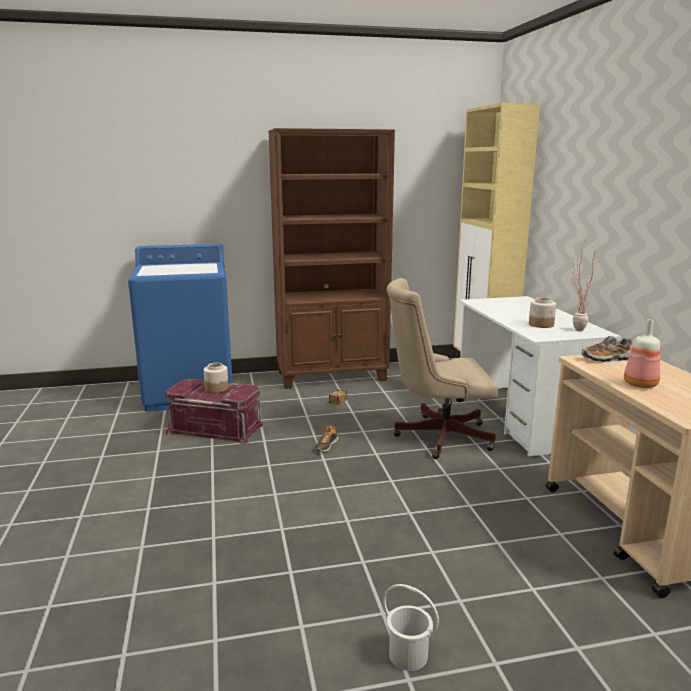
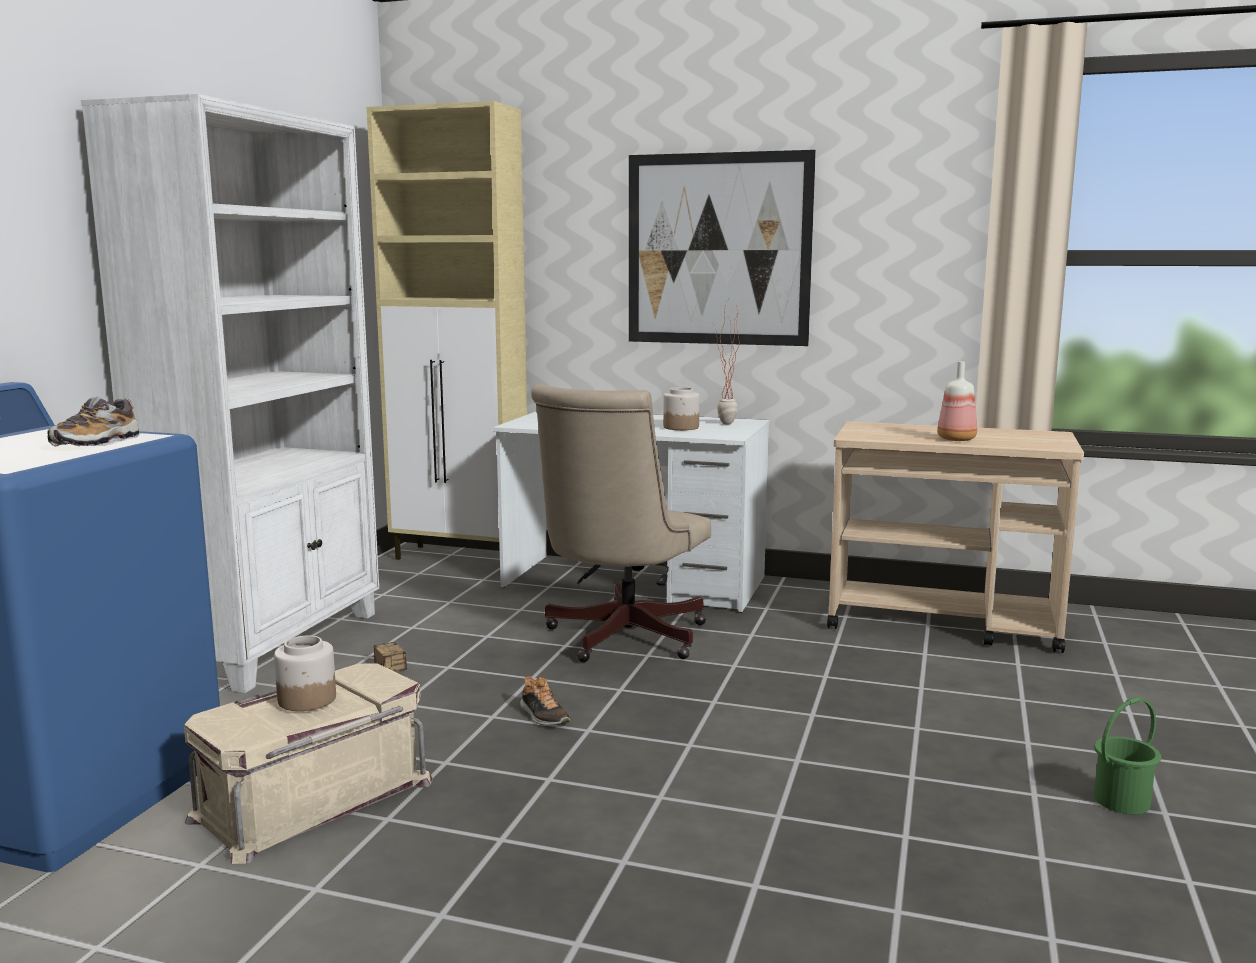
camera: 60 degrees left, 5 degrees down
(216, 428) = (312, 798): red storage box -> beige storage box
(332, 376) = (273, 643): brown bookcase -> white bookcase
(408, 656) = (1122, 801): white bucket -> green bucket
(606, 359) = (866, 432): shoe -> shoe (96, 443)
(614, 203) = (718, 250): none -> picture

